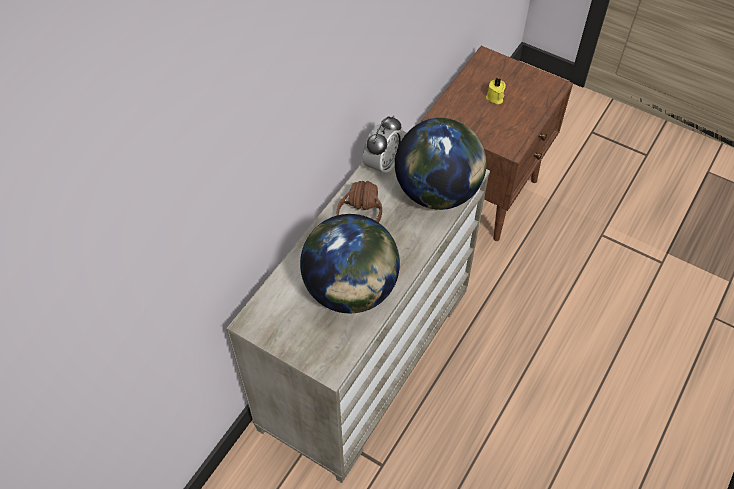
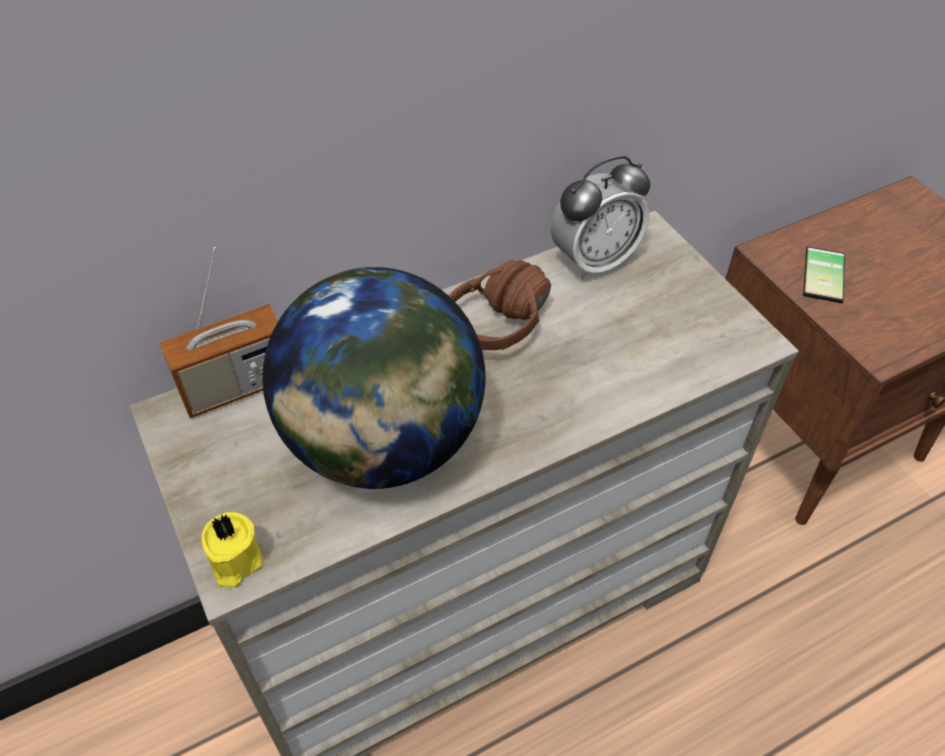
camera: 30 degrees right, 5 degrees down
(269, 296) = (237, 387): none -> radio
(437, 192) = (668, 345): globe -> none
(471, 118) = (828, 275): none -> phone
(495, 98) = (893, 260): yellow candle -> yellow candle (234, 561)

